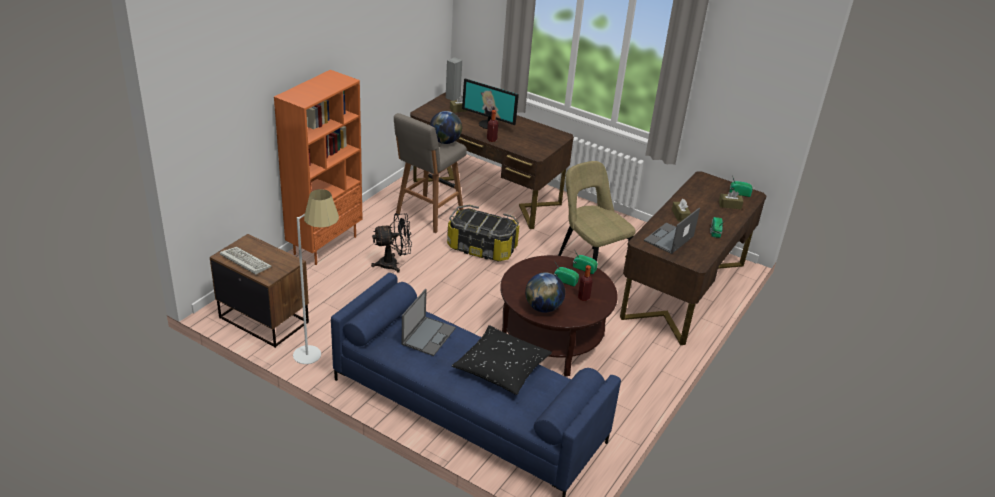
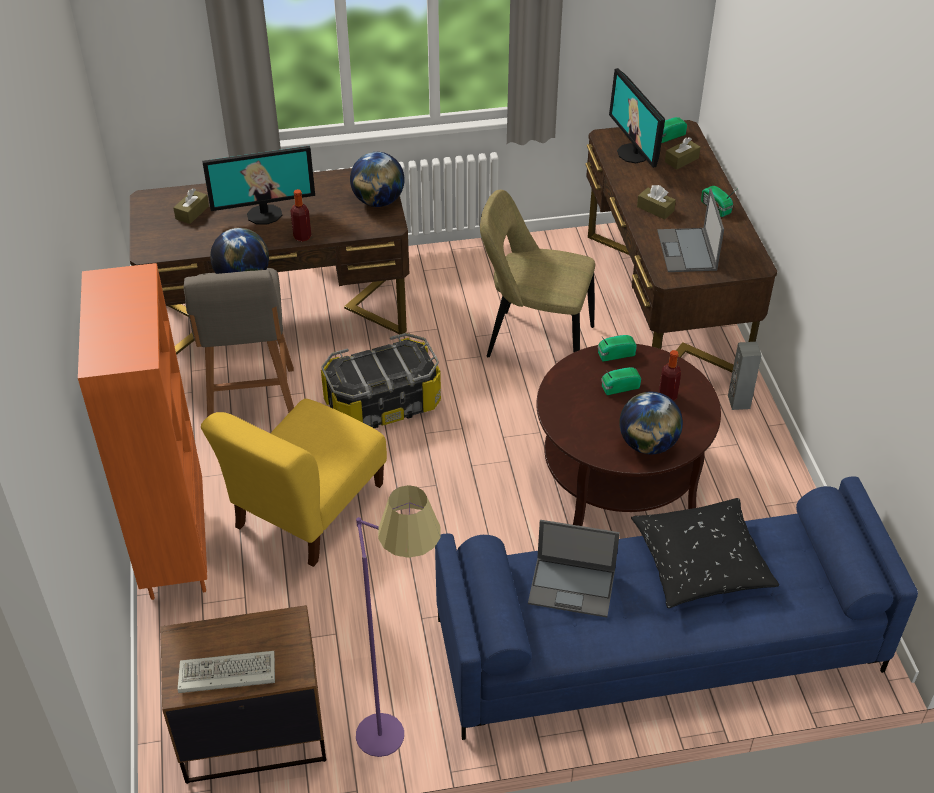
camera: 40 degrees left, 10 degrees up
(319, 357) = (400, 725): white floor lamp -> purple floor lamp
(393, 264) = (306, 511): black fan -> yellow chair
(428, 335) = (573, 587): laptop -> laptop turned 120 degrees clockwise
(452, 97) = (154, 198): grey speaker -> grey speaker (738, 402)
(546, 145) = (378, 201): none -> globe
(707, 190) = (633, 153): none -> monitor

